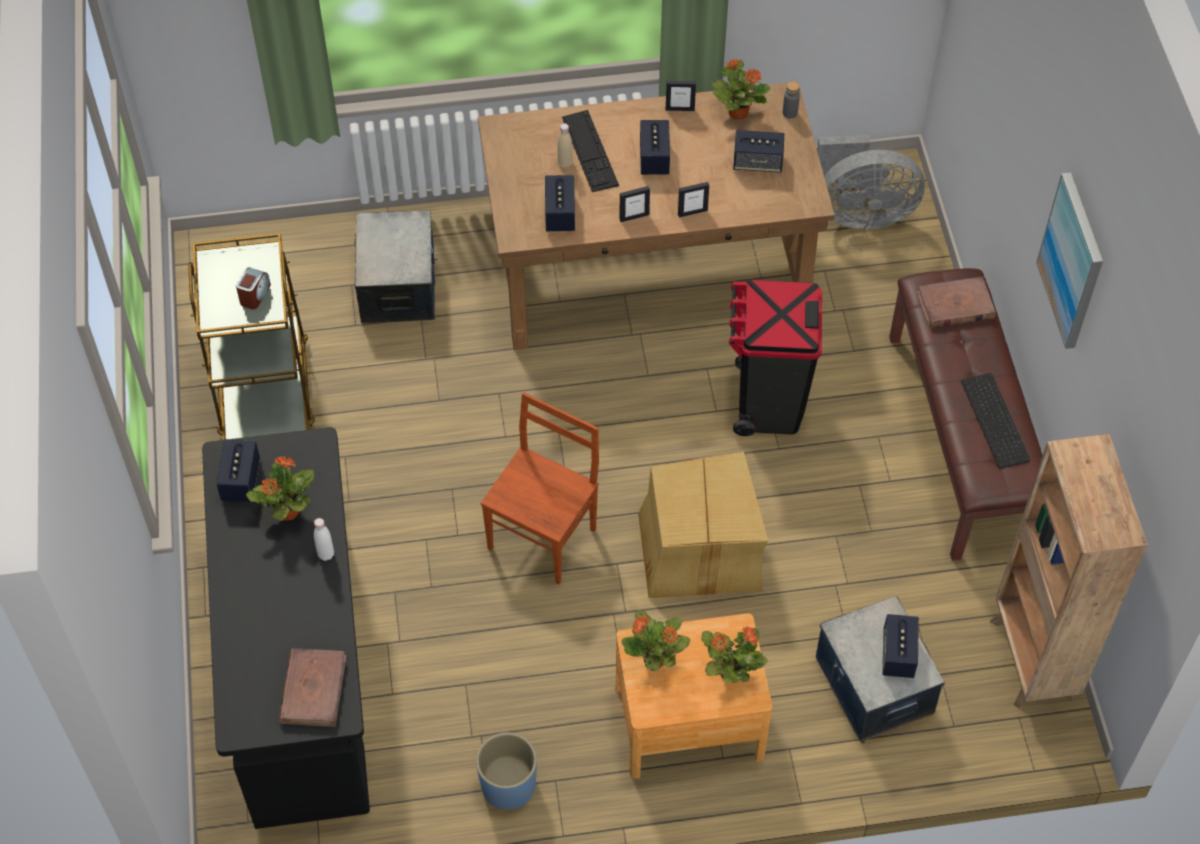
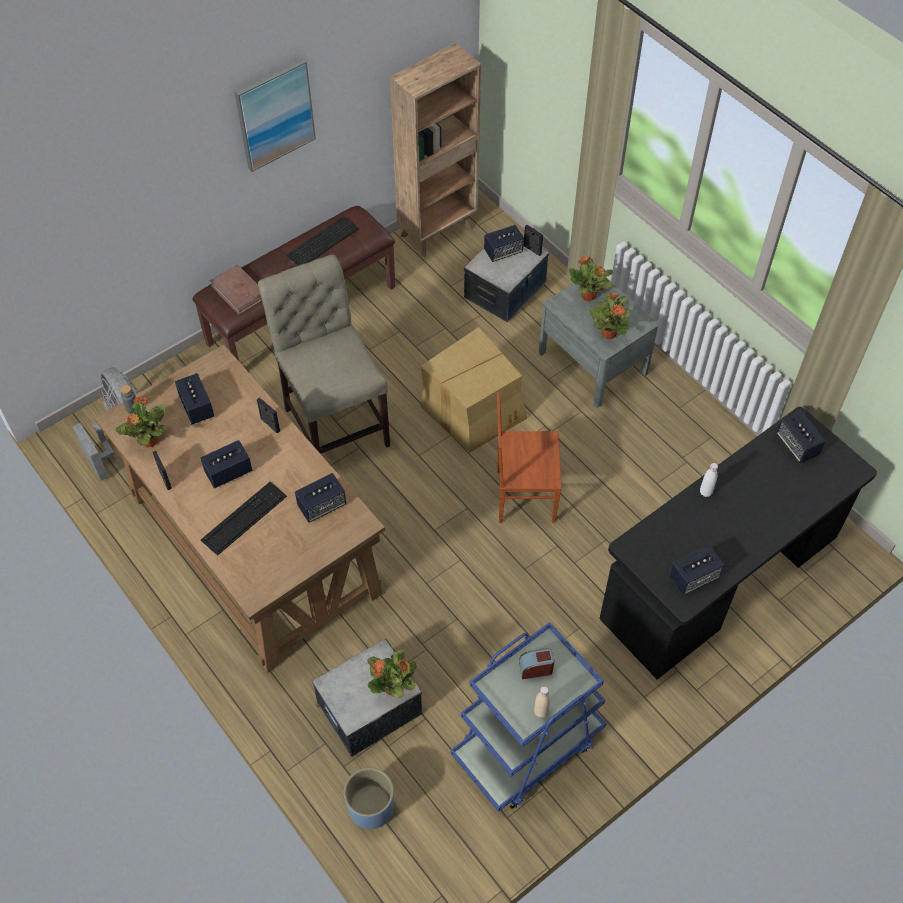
camera: 120 degrees left, 0 degrees up
(265, 390) = (527, 746): brown cart -> blue cart
(287, 512) = (694, 533): potted plant -> potted plant (393, 687)
(313, 689) = (797, 445): brown book -> speaker
(509, 786) = (701, 427): blue planter -> blue planter (371, 807)
(565, 163) = (267, 528): beige bottle -> beige bottle (541, 711)
(634, 217) = (296, 458): picture frame -> picture frame (532, 250)
(689, 721) = (593, 362): brown nightstand -> grey nightstand
(767, 403) = (334, 422): black trash can -> beige chair

